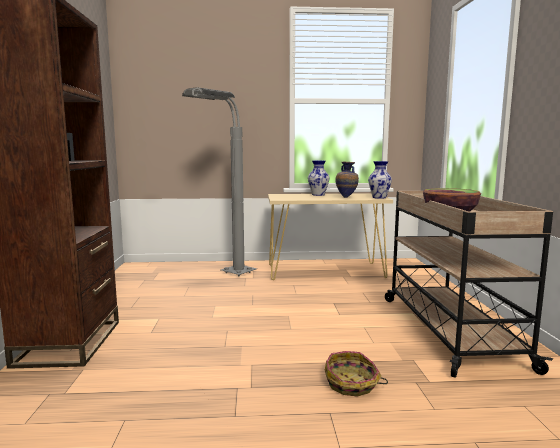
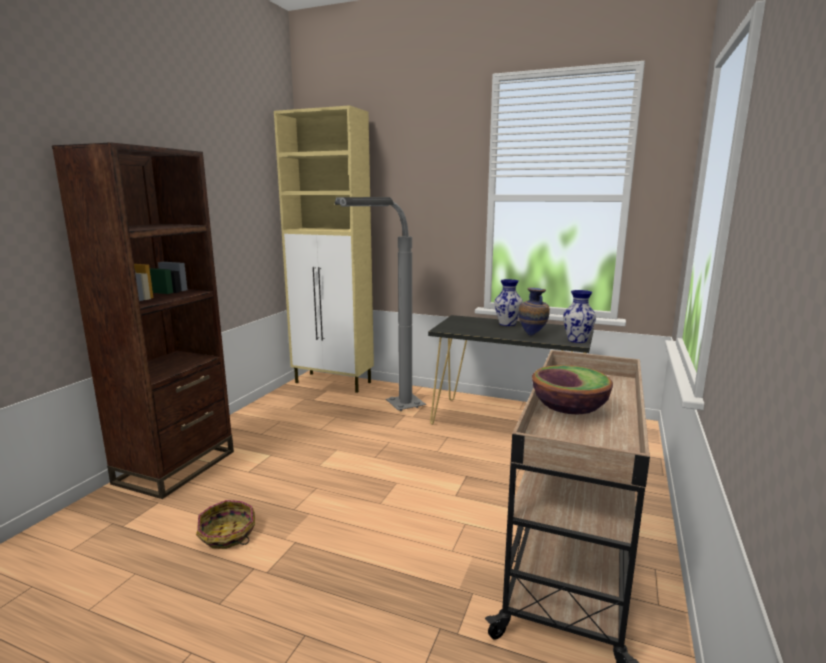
camera: 25 degrees right, 5 degrees up
(159, 267) = (334, 382): none -> beige cabinet
(326, 271) = (508, 422): beige console table -> black console table
(352, 384) = (365, 604): basket -> basket (227, 535)

